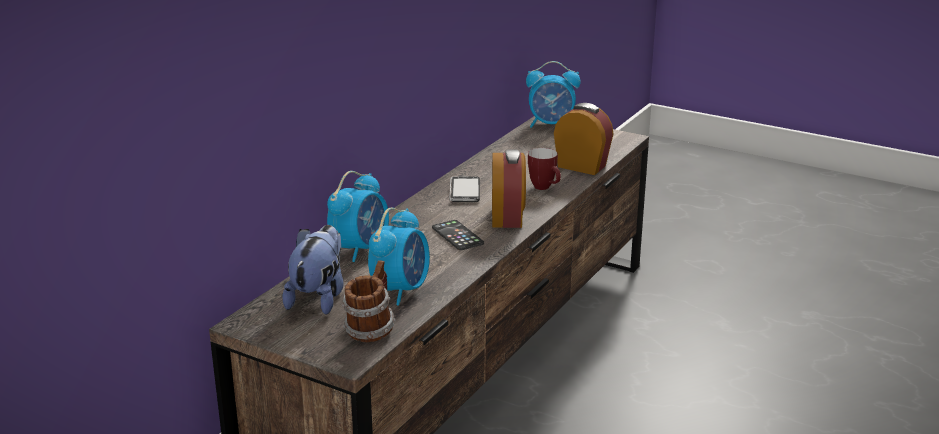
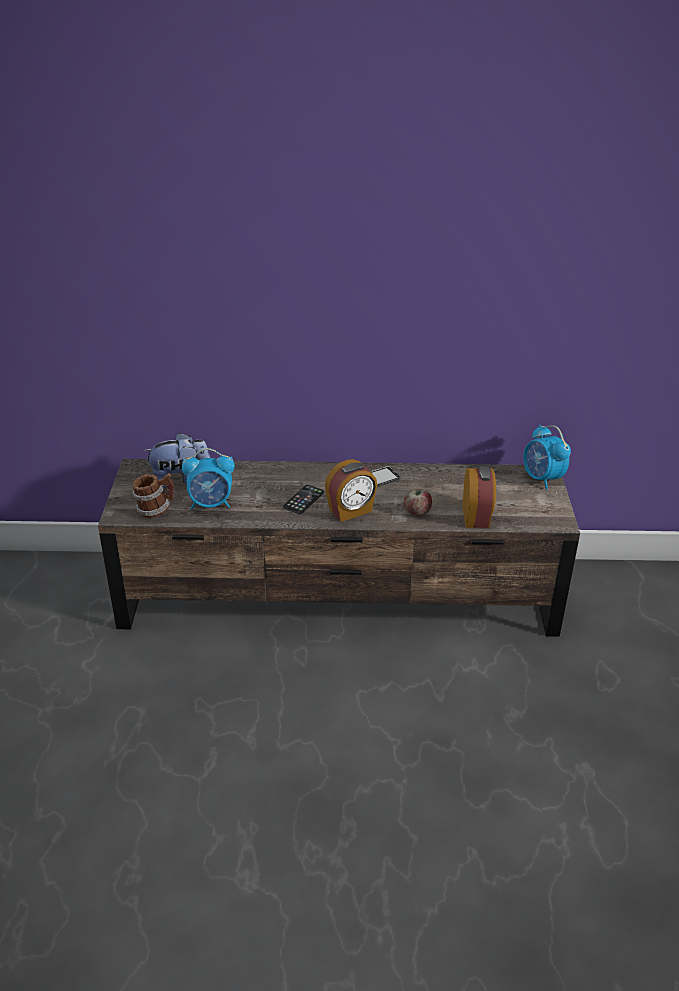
camera: 60 degrees right, 10 degrees up
(361, 249) = (253, 470): alarm clock -> none
(545, 188) = (417, 512): mug -> apple

